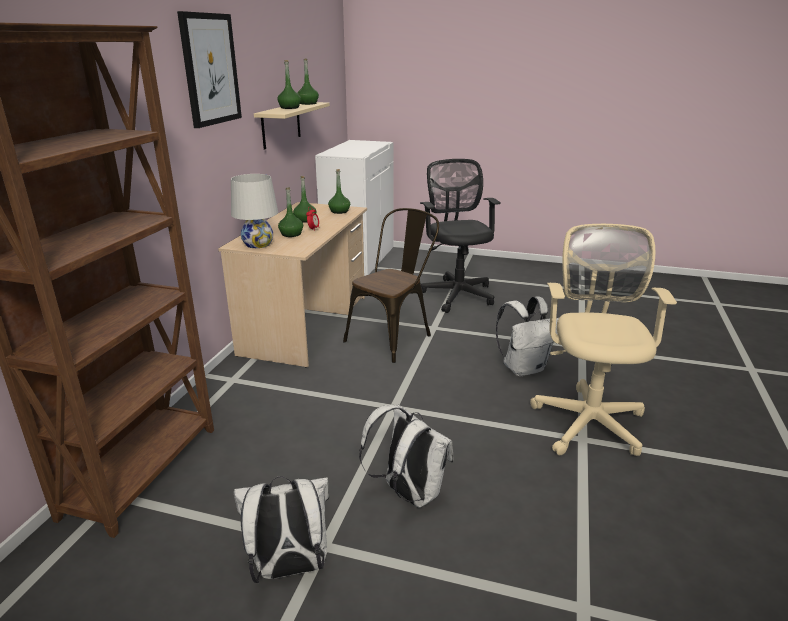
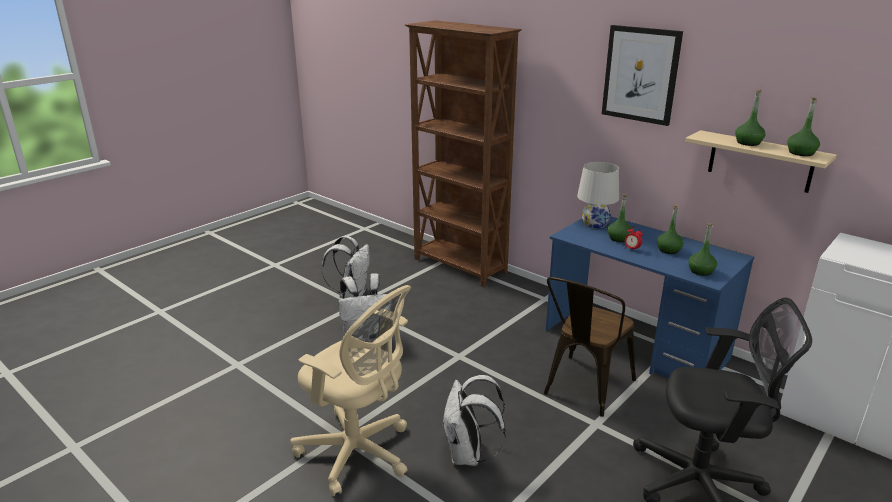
camera: 115 degrees right, 0 degrees up
(306, 324) = (635, 344): beige desk -> blue desk
(393, 337) = (584, 389): brown chair -> brown chair turned 60 degrees clockwise

